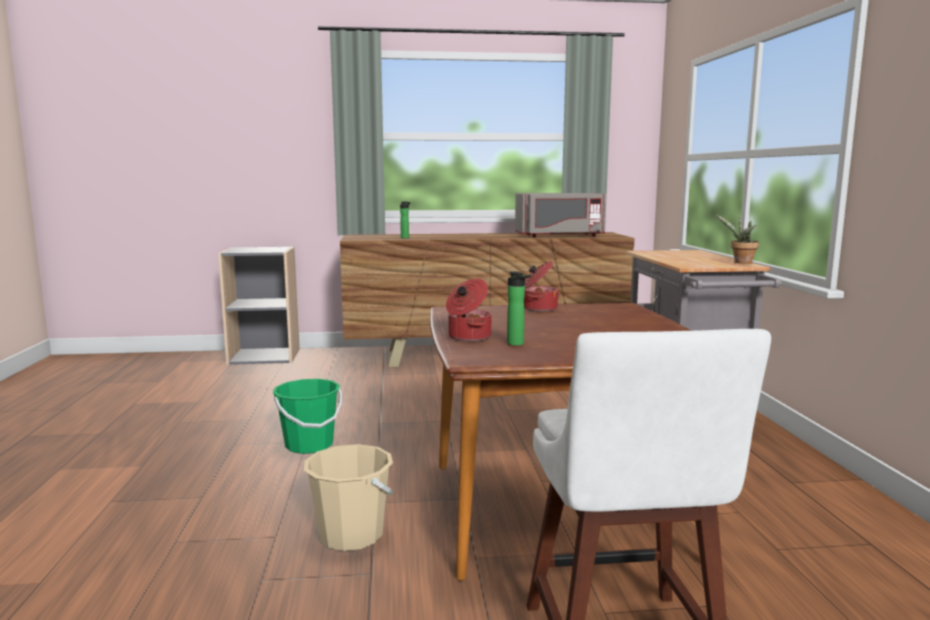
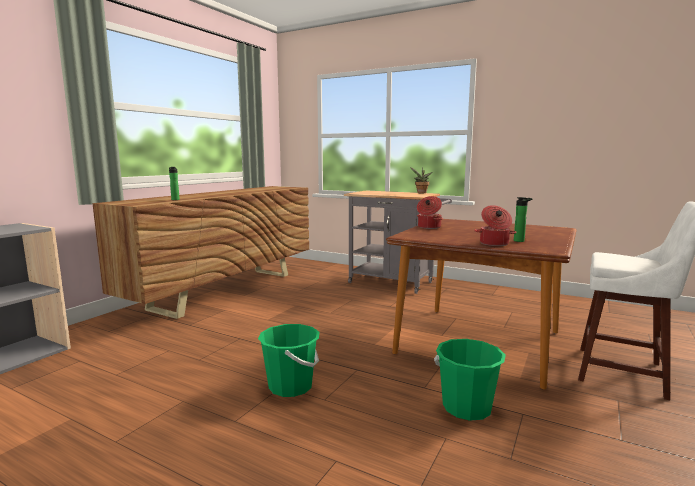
camera: 55 degrees left, 0 degrees up
(351, 535) = (466, 407): beige bucket -> green bucket
(560, 236) = (265, 189): grey microwave -> none

